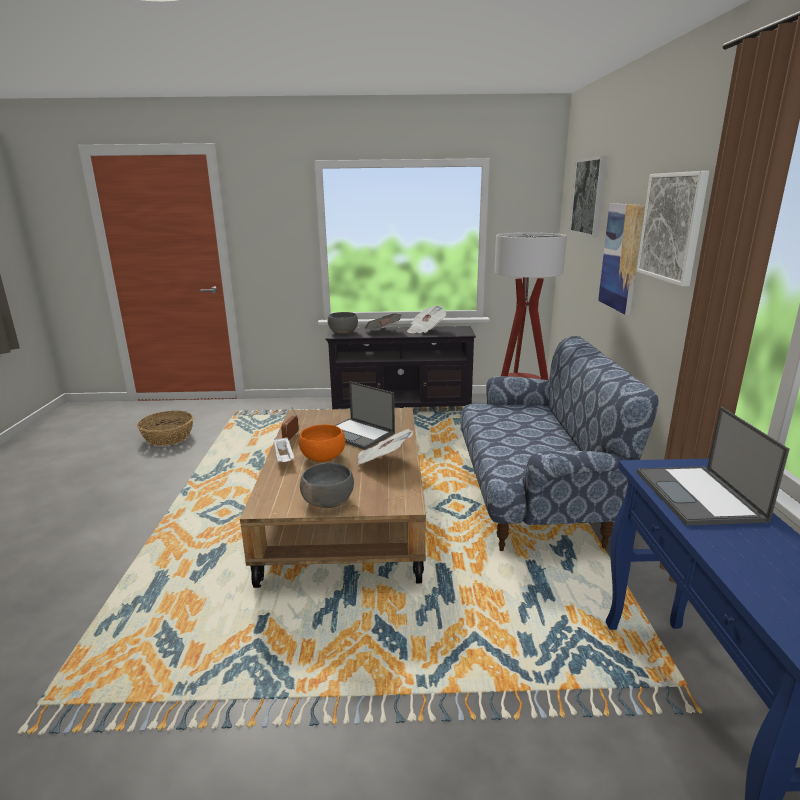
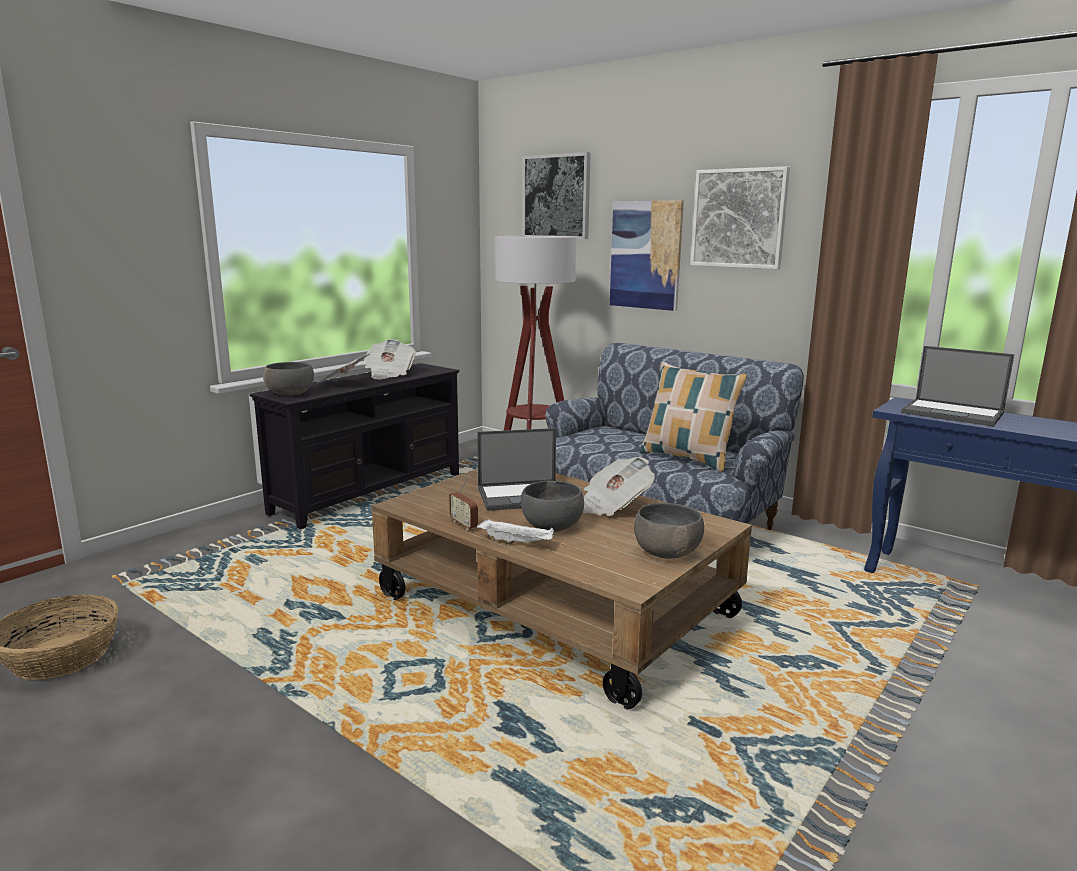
camera: 50 degrees left, 5 degrees down
(323, 457) = (552, 525): orange bowl -> grey bowl
(527, 451) = (687, 458): none -> pillow

